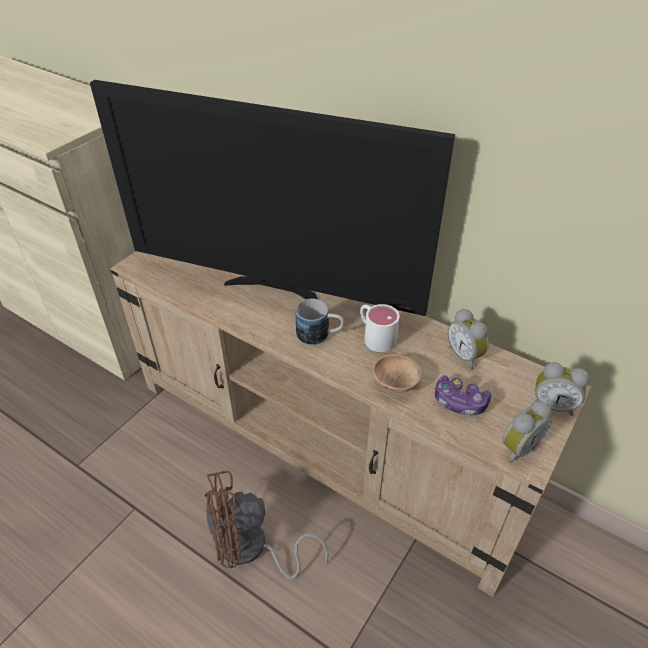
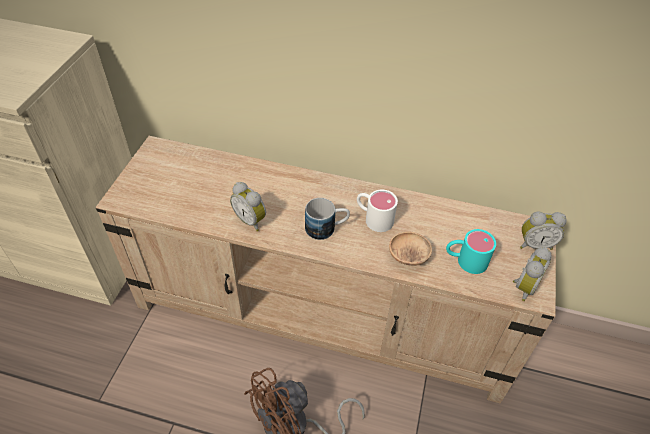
camera: 20 degrees left, 5 degrees up
(275, 288) = (267, 193): television -> none
(459, 402) = (465, 260): game controller -> turquoise mug
(465, 356) = (453, 218): alarm clock -> alarm clock (251, 220)

